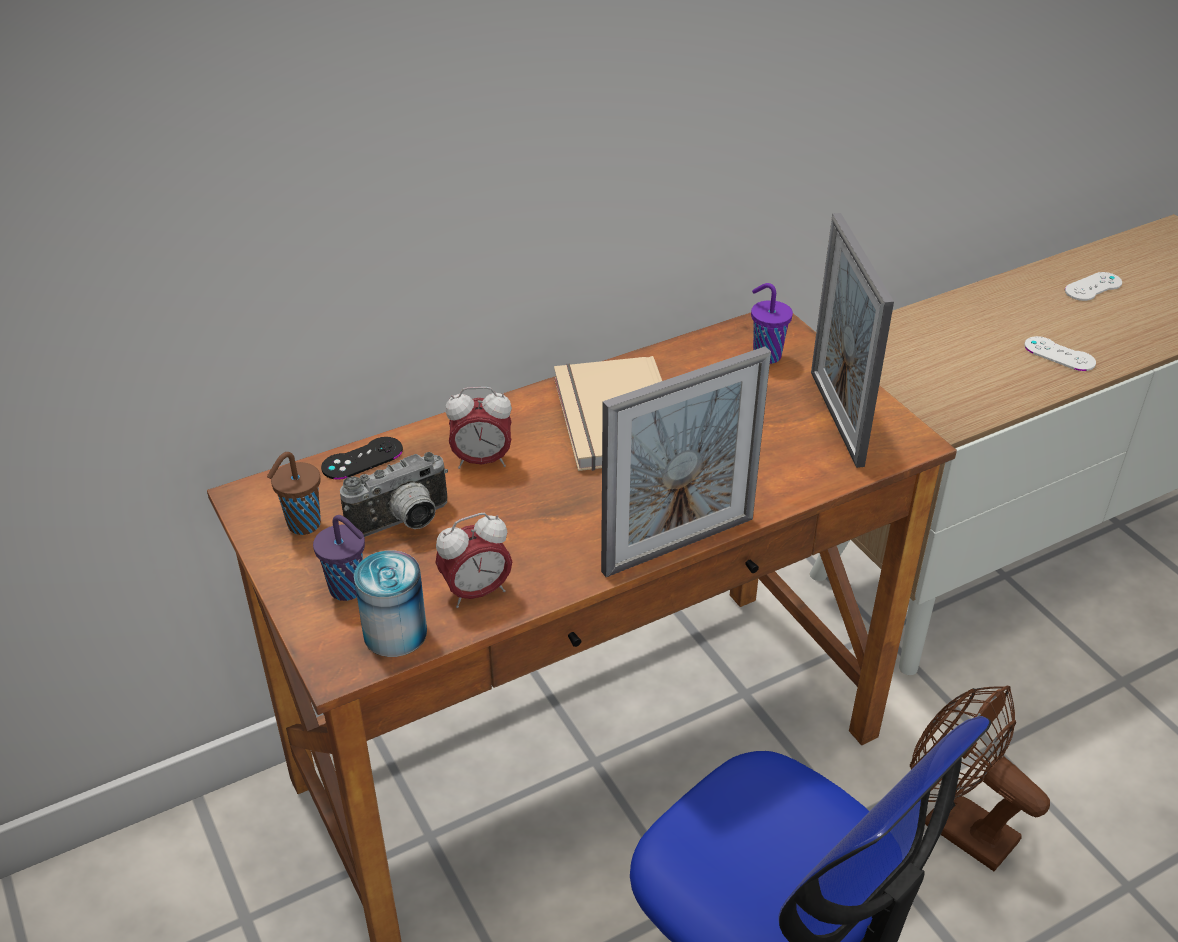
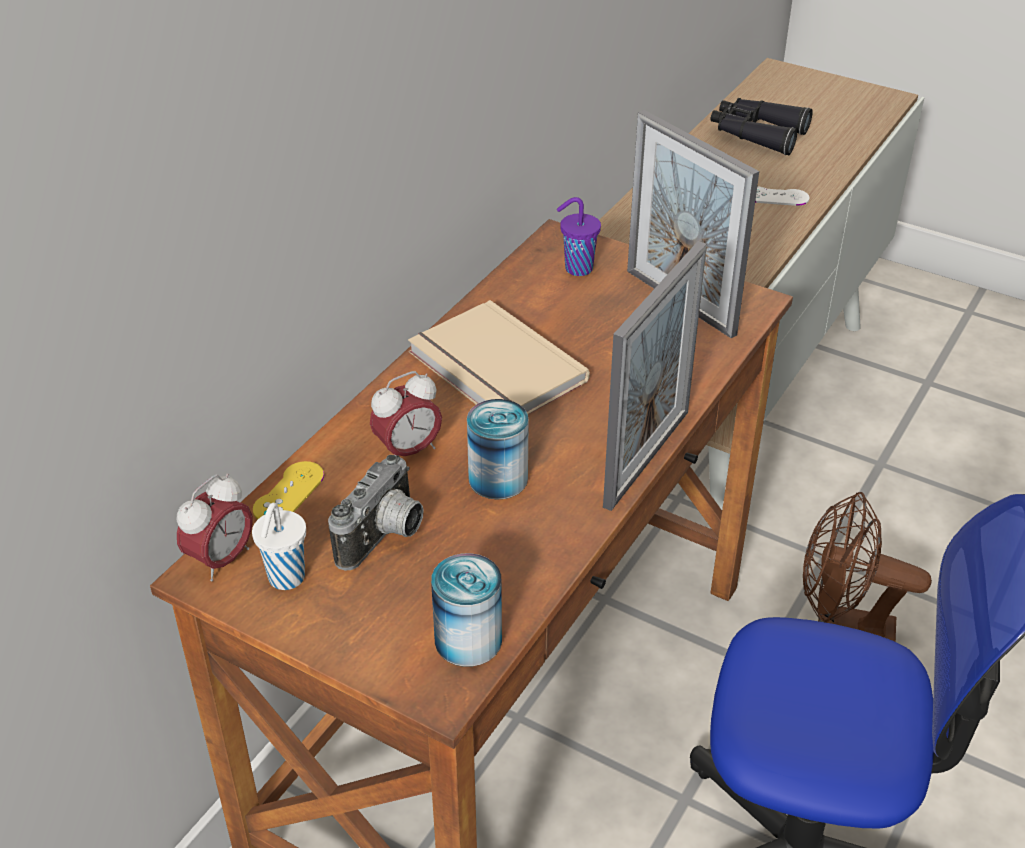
camera: 30 degrees left, 0 degrees up
(302, 525) = (285, 579): brown cup -> white cup
(349, 590) = (388, 620): purple cup -> none
(362, 459) = (288, 493): black game controller -> yellow game controller
(476, 592) = (510, 571): alarm clock -> alarm clock (221, 560)
(534, 512) = (498, 478): none -> can
(1093, 287) = (756, 134): white game controller -> black binoculars

